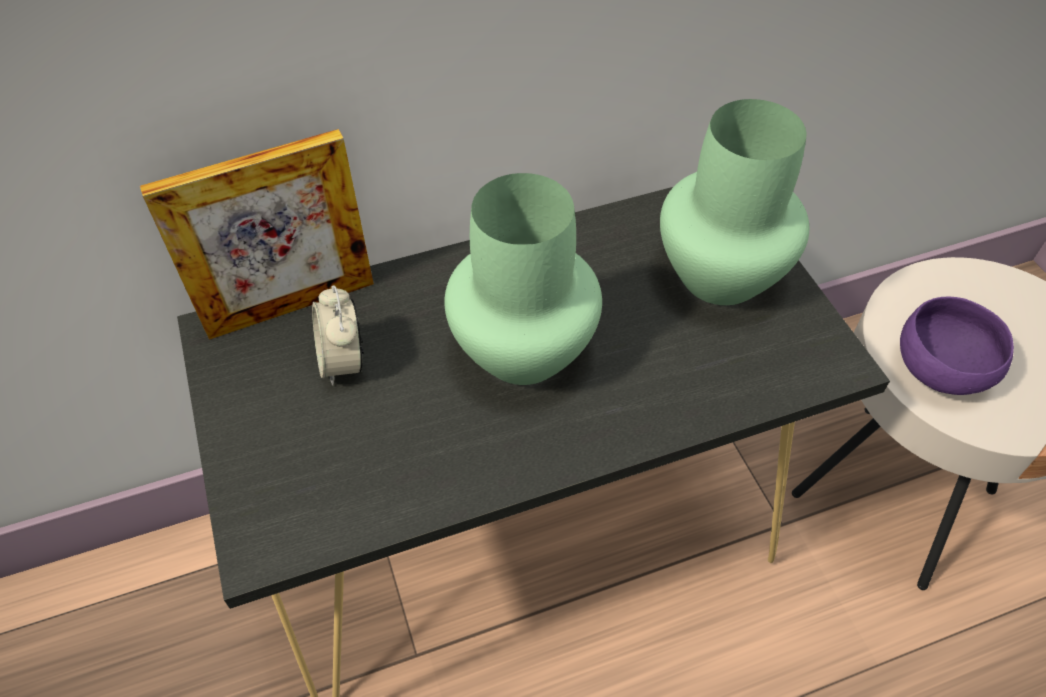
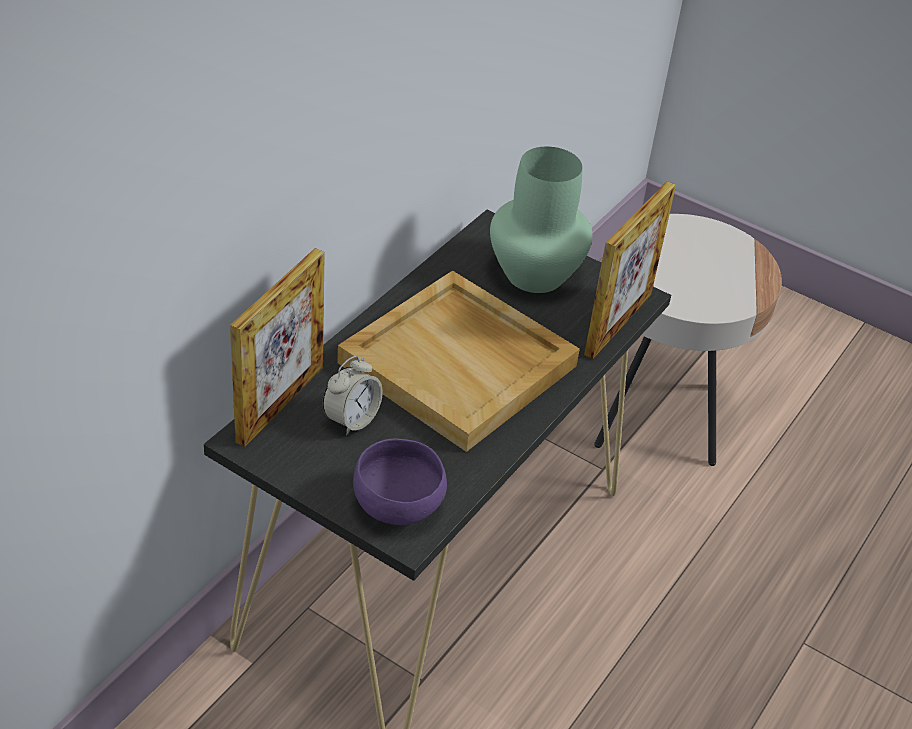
camera: 40 degrees left, 10 degrees down
(343, 362) = (351, 419): alarm clock -> alarm clock turned 90 degrees counterclockwise
(526, 351) = (460, 364): green vase -> beige tray
(777, 389) = (618, 324): none -> picture frame
(942, 370) = (677, 288): purple bowl -> purple bowl (399, 504)

